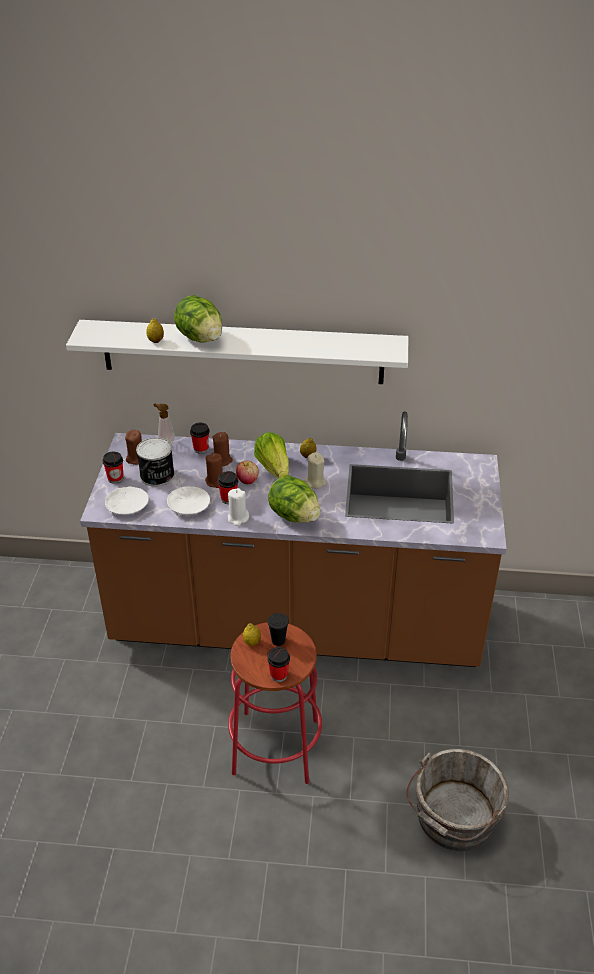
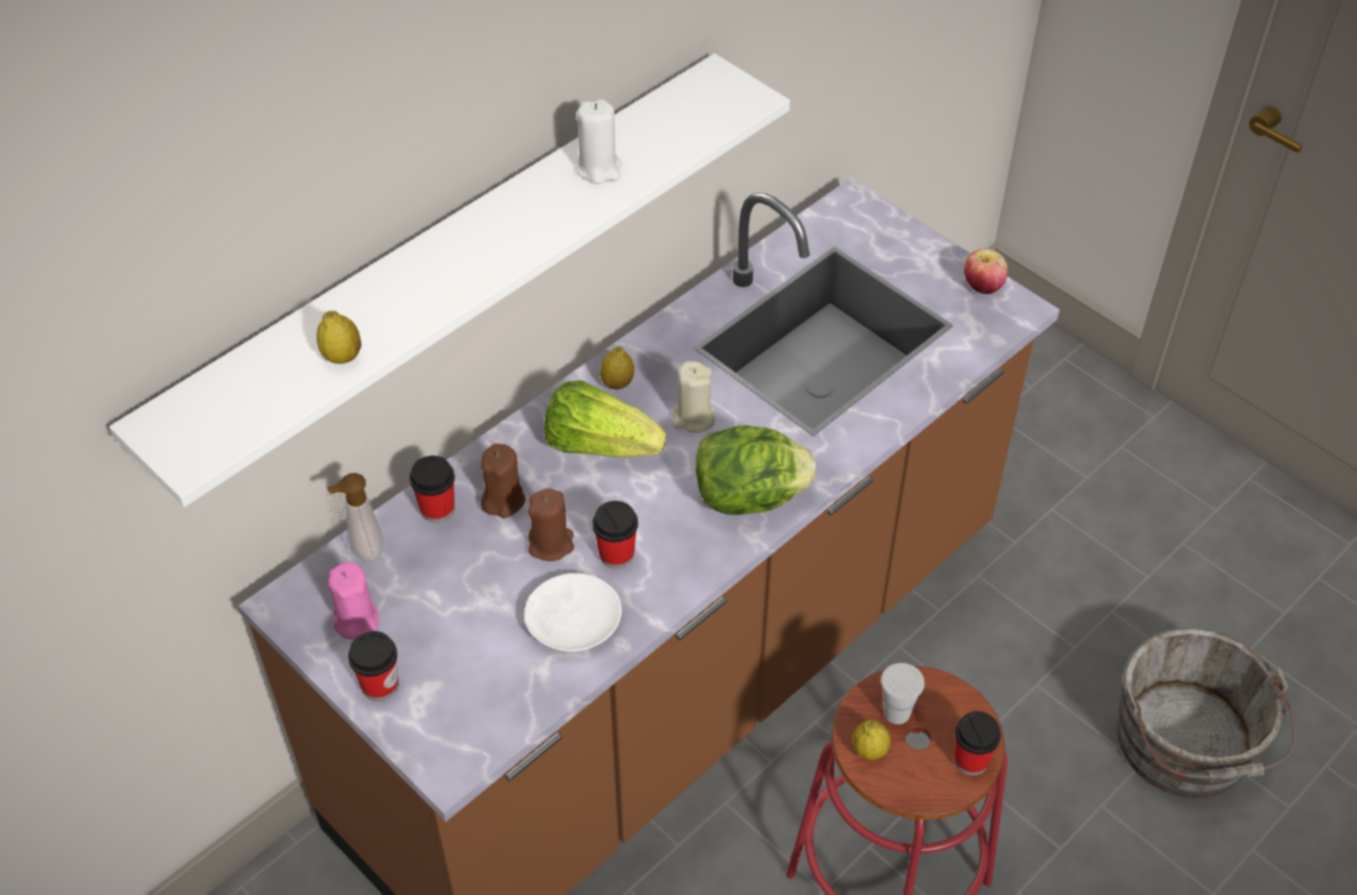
camera: 50 degrees left, 10 degrees up
(126, 505) = (477, 712): white plate -> none
(136, 458) = (355, 619): brown candle -> pink candle
(157, 476) = (442, 617): can -> none
(200, 338) = (412, 292): lettuce -> none
(238, 518) = (679, 573): white candle -> white candle (599, 168)
(247, 481) = (595, 500): apple -> apple (982, 287)
(278, 640) = (896, 712): black cup -> white cup

